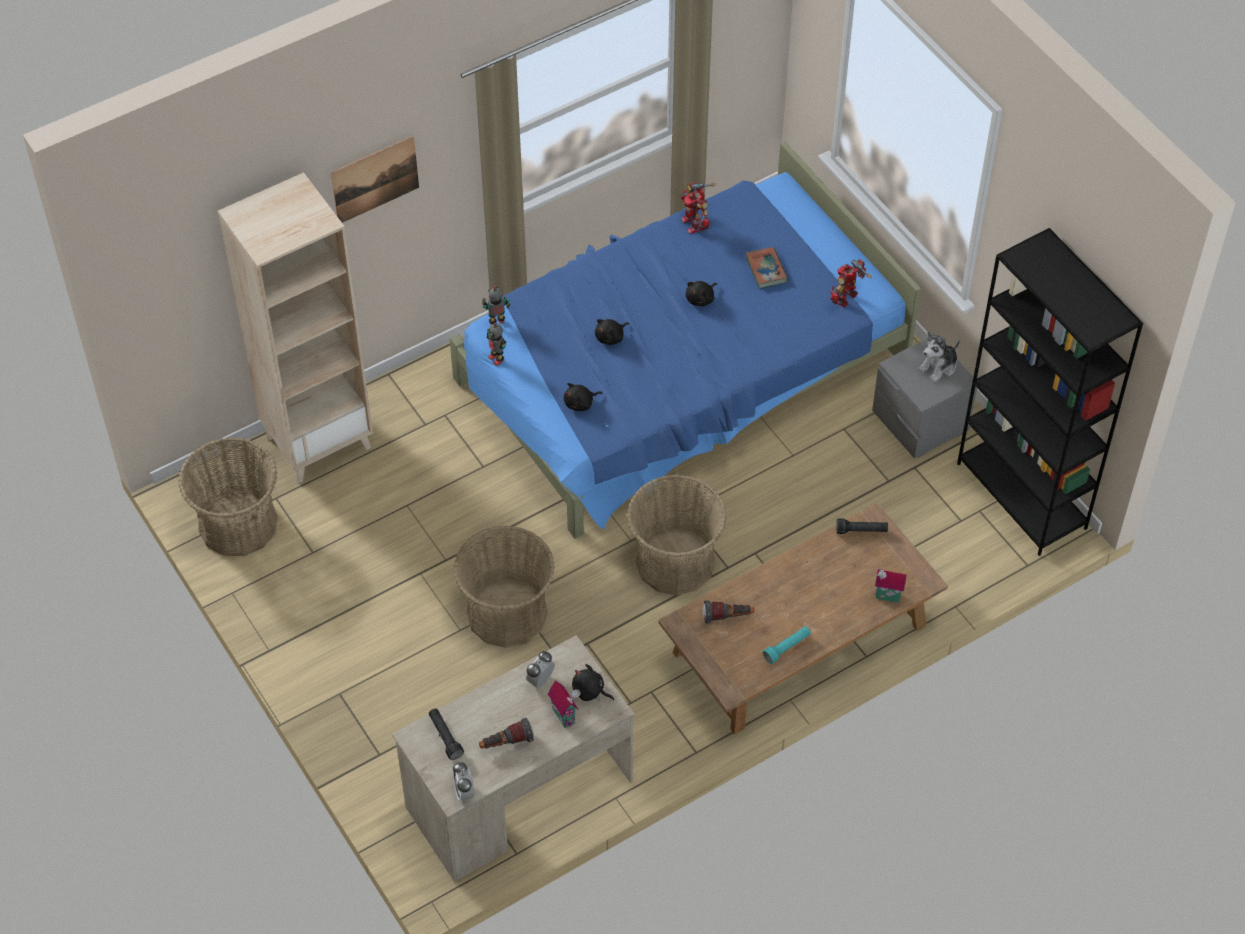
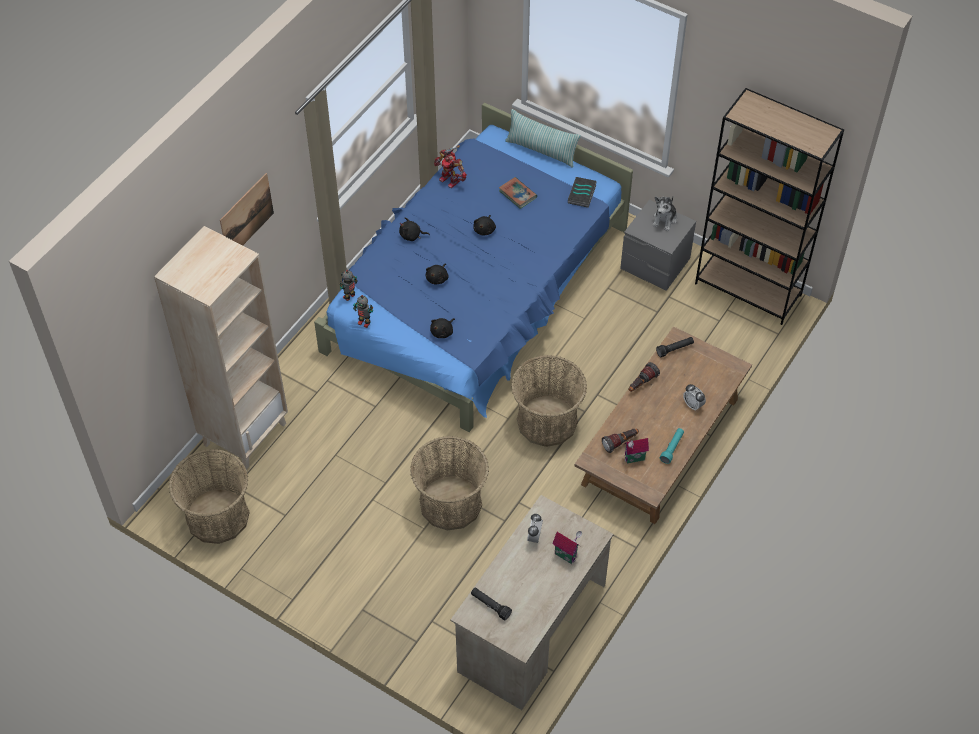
camera: 25 degrees left, 0 degrees up
(464, 792) = (527, 639): alarm clock -> alarm clock (693, 405)
(506, 743) = (536, 592): flashlight -> flashlight (641, 384)
(590, 691) = (573, 530): black plush toy -> black plush toy (412, 236)
(829, 226) = (541, 150): none -> pillow
(846, 298) = (582, 194): toy robot -> book
(887, 597) = (718, 387): toy house -> toy house (634, 459)
(1022, 496) = (749, 289): black bookcase -> beige bookcase

